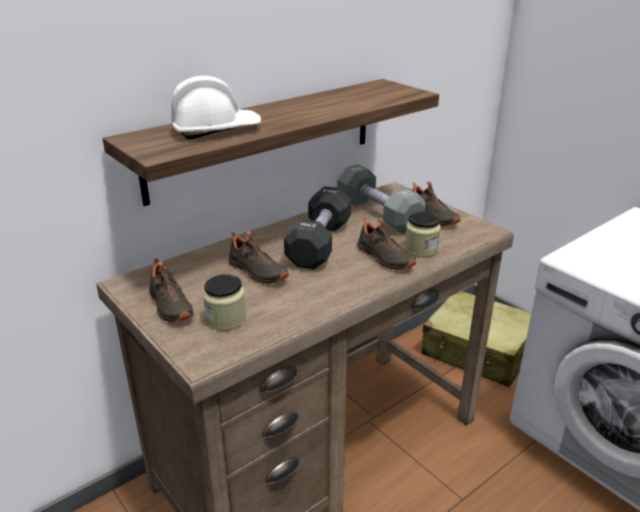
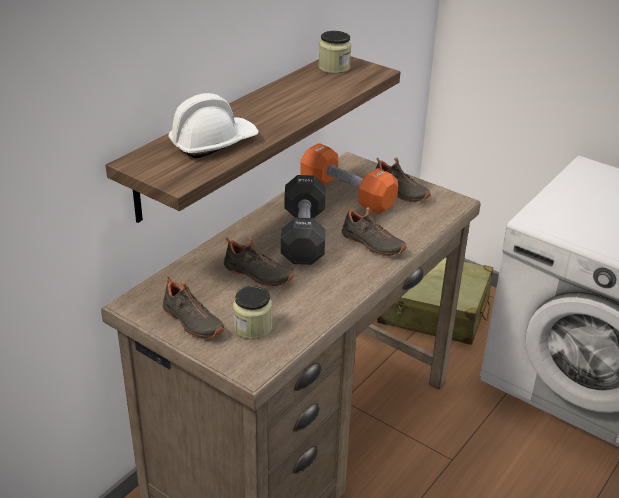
camera: 15 degrees left, 5 degrees up
(378, 214) = (347, 194): grey dumbbell -> orange dumbbell
(421, 249) = (402, 230): jar -> jar (334, 68)

